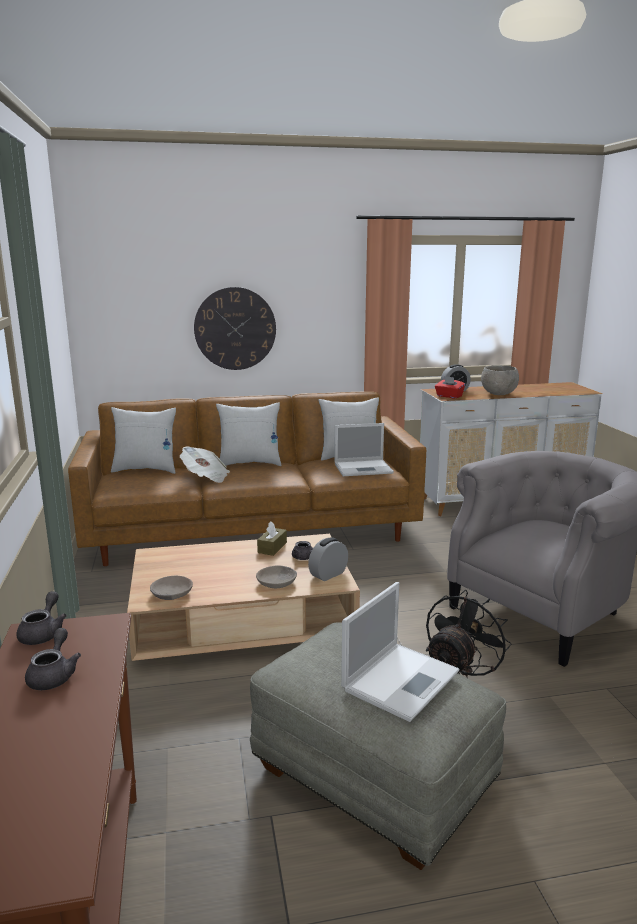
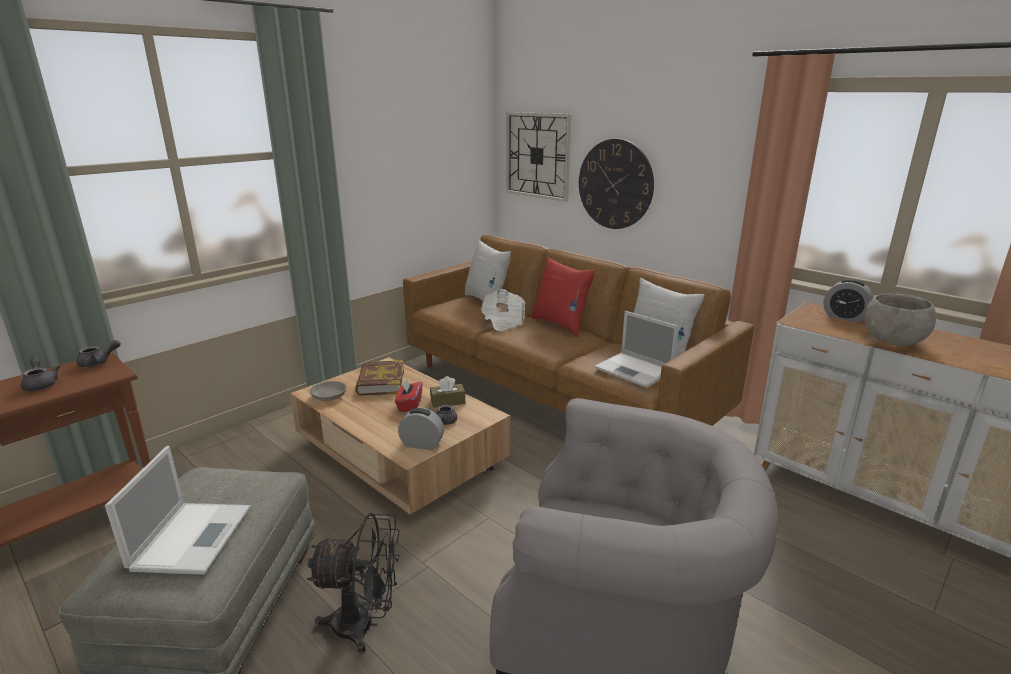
camera: 55 degrees right, 5 degrees up
(54, 675) = (41, 384): grey teapot -> grey teapot turned 90 degrees counterclockwise
(135, 310) = (537, 155): none -> wall clock
(186, 565) = (380, 382): none -> book
(249, 464) = (560, 325): grey pillow -> red pillow
(277, 583) = (384, 427): grey bowl -> none
(401, 679) = (192, 536): laptop -> laptop turned 90 degrees counterclockwise
(449, 396) = (806, 321): red tissue box -> red tissue box (409, 405)

